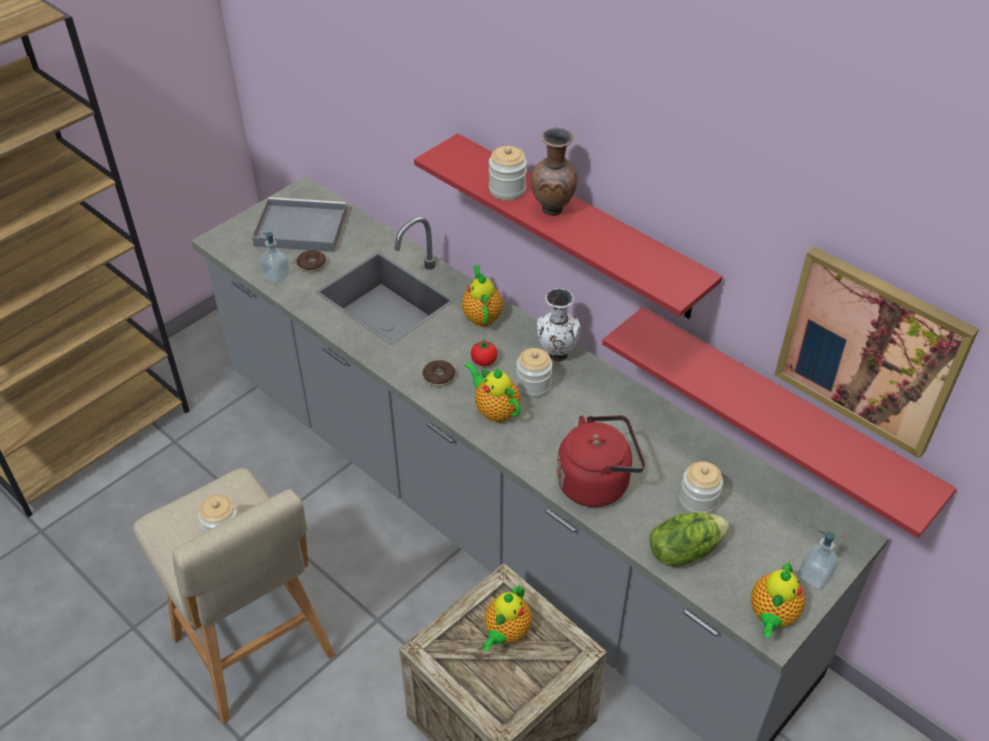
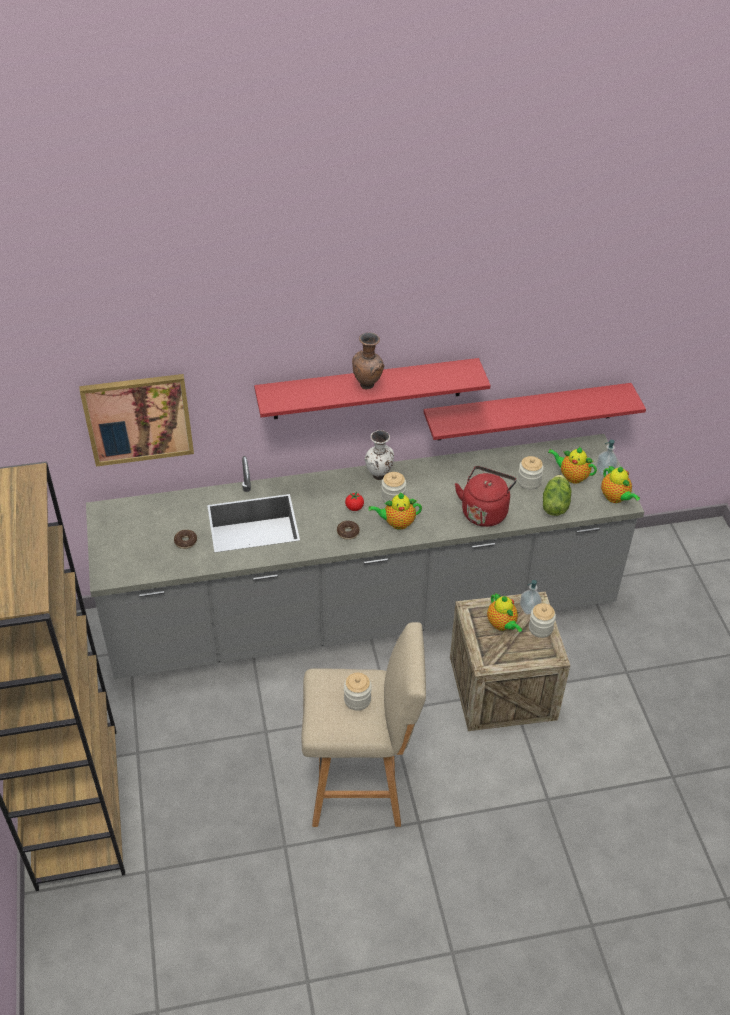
camera: 55 degrees left, 0 degrees up
(277, 276) = (178, 563): soap dispenser -> soap dispenser (529, 608)
(299, 228) = (141, 531): grey tray -> none
(482, 316) = (315, 489): teapot -> teapot (571, 476)
(507, 190) = (331, 392): jar -> jar (540, 628)
(870, 350) = (574, 343): picture -> picture (138, 418)

